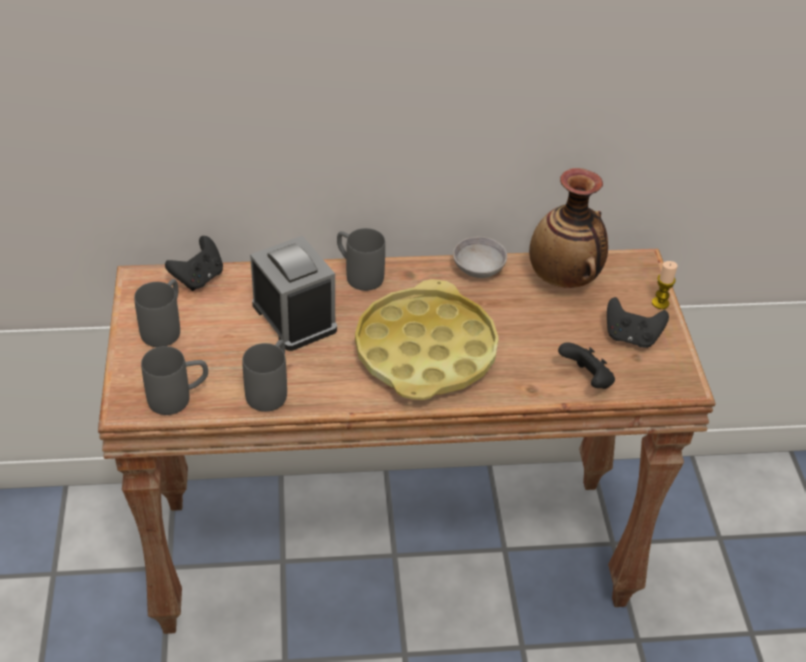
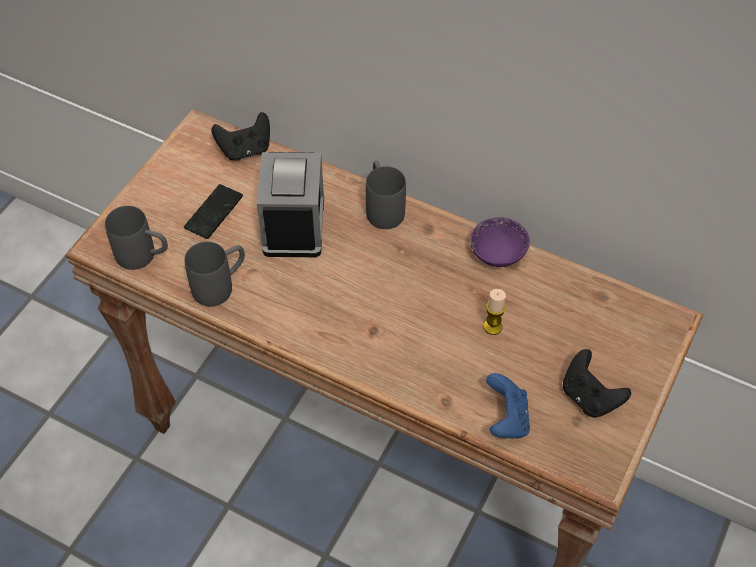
camera: 35 degrees right, 10 degrees up
(165, 327) = (183, 185): grey mug -> none
(213, 337) = (214, 212): none -> phone
(425, 351) = (380, 314): yellow tray -> none
(478, 269) = (498, 253): grey bowl -> purple bowl
(564, 279) = (573, 302): vase -> none
(586, 380) = (506, 419): black game controller -> blue game controller
(660, 303) = (651, 375): candle -> candle (492, 326)

